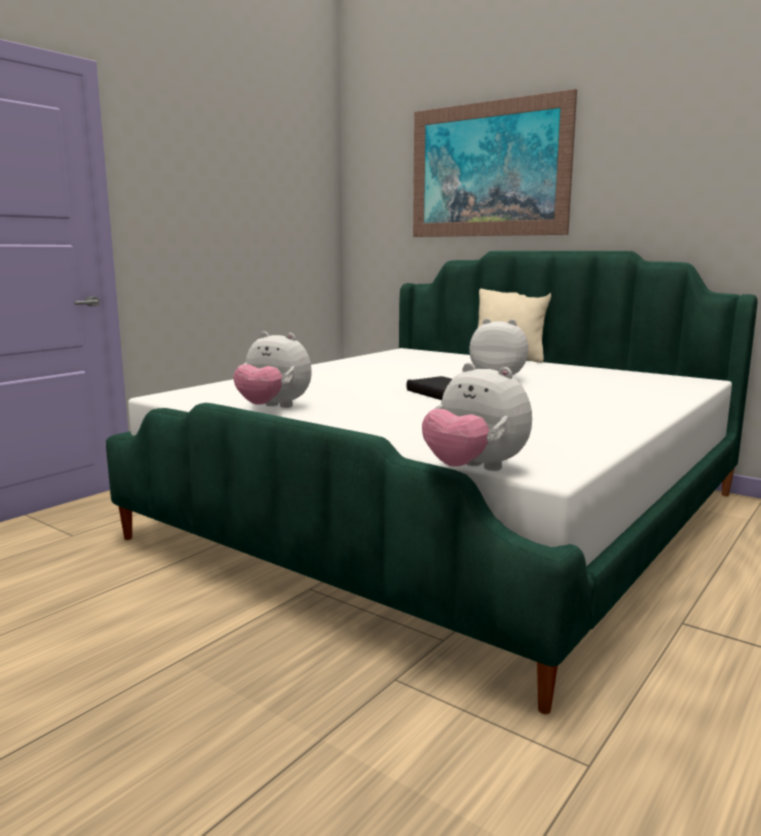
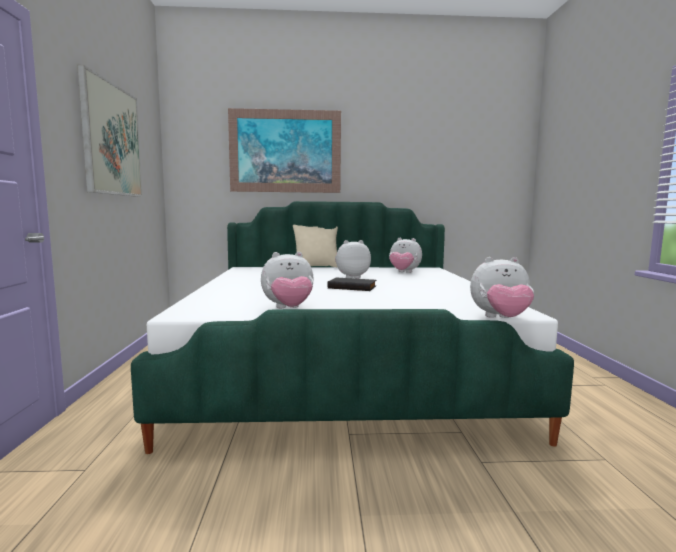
camera: 40 degrees left, 5 degrees down
(229, 182) = (111, 140): none -> picture
(616, 382) = (404, 272): none -> plush toy

